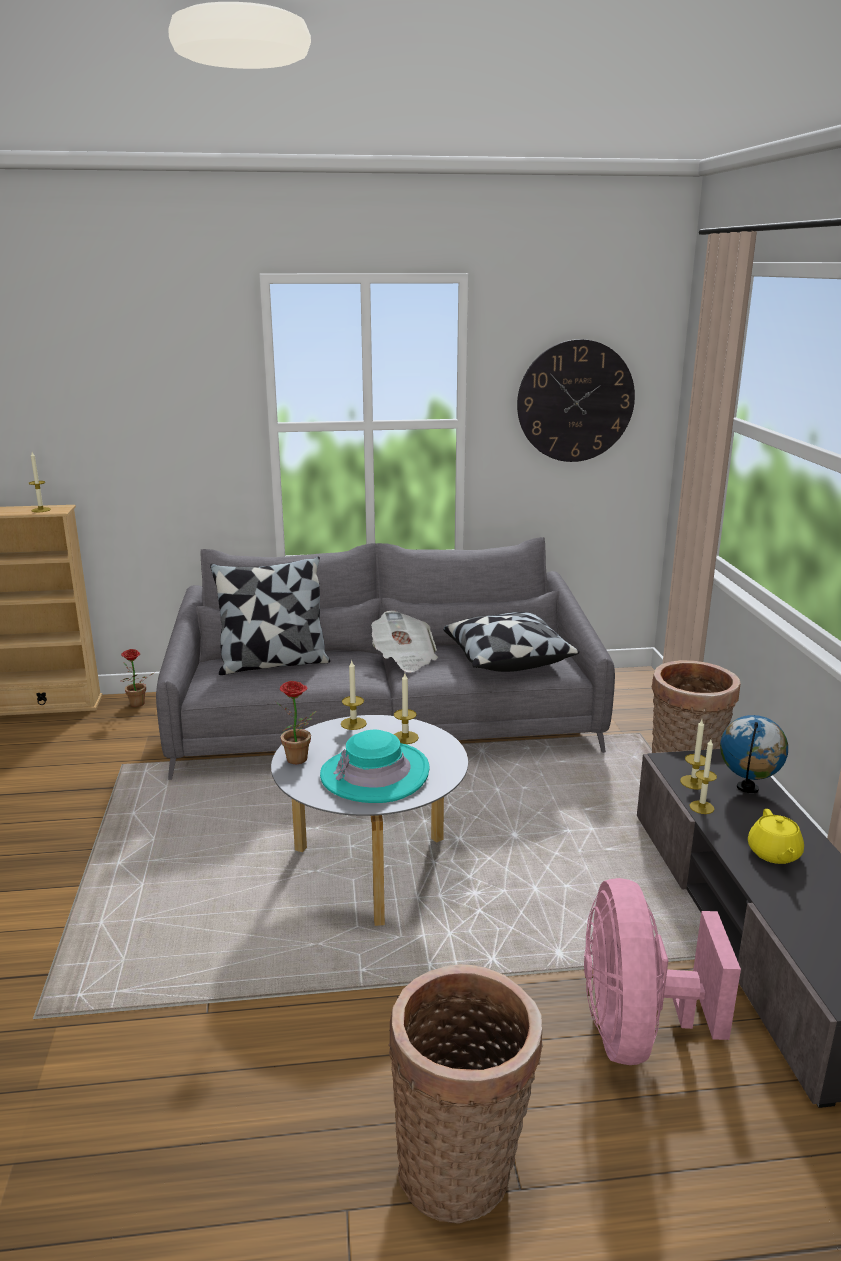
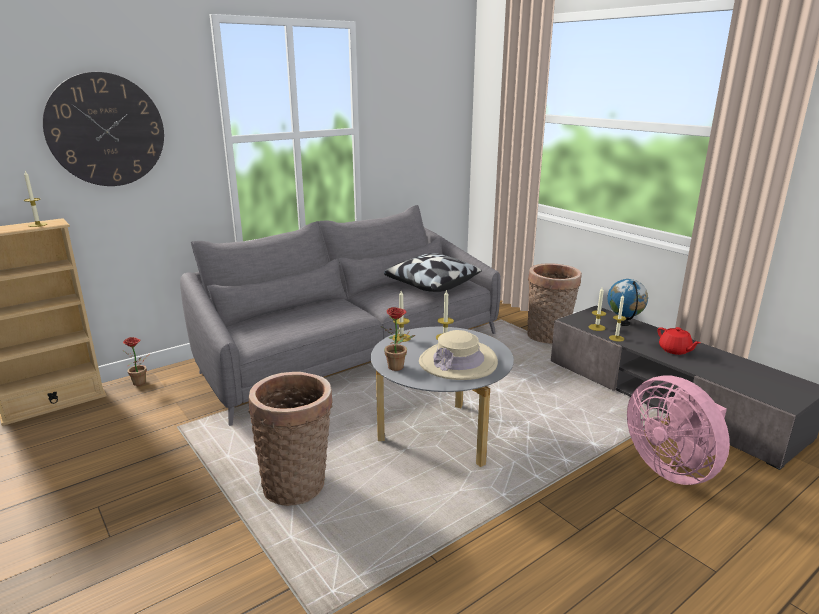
camera: 30 degrees left, 0 degrees up
(273, 663) = (281, 318): pillow -> none
(375, 774) = (458, 362): turquoise hat -> beige hat
(404, 658) = (368, 297): newspaper -> none
(462, 1170) = (680, 577): basket -> basket (298, 484)
(575, 401) = (420, 113): wall clock -> wall clock (106, 130)
(774, 854) = (675, 350): yellow teapot -> red teapot

